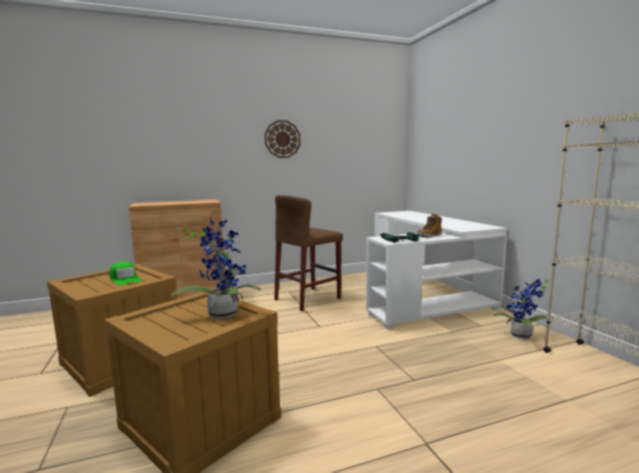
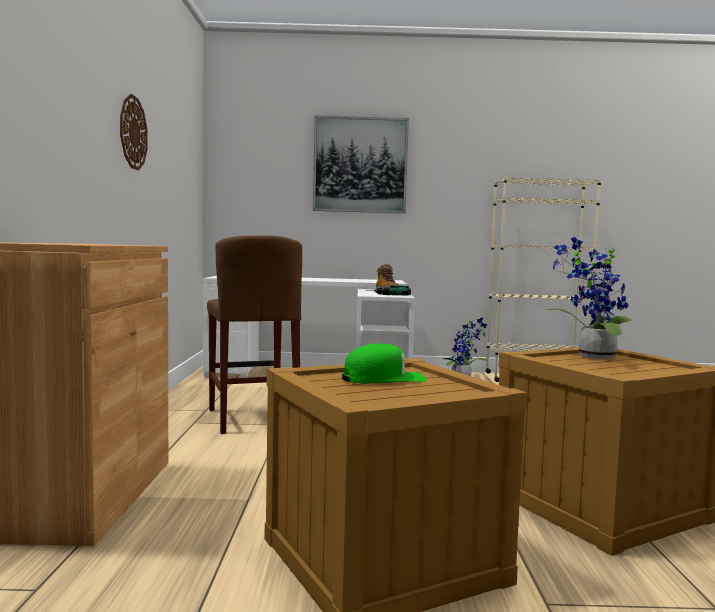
camera: 70 degrees left, 5 degrees down
(485, 123) = (360, 165): none -> picture

